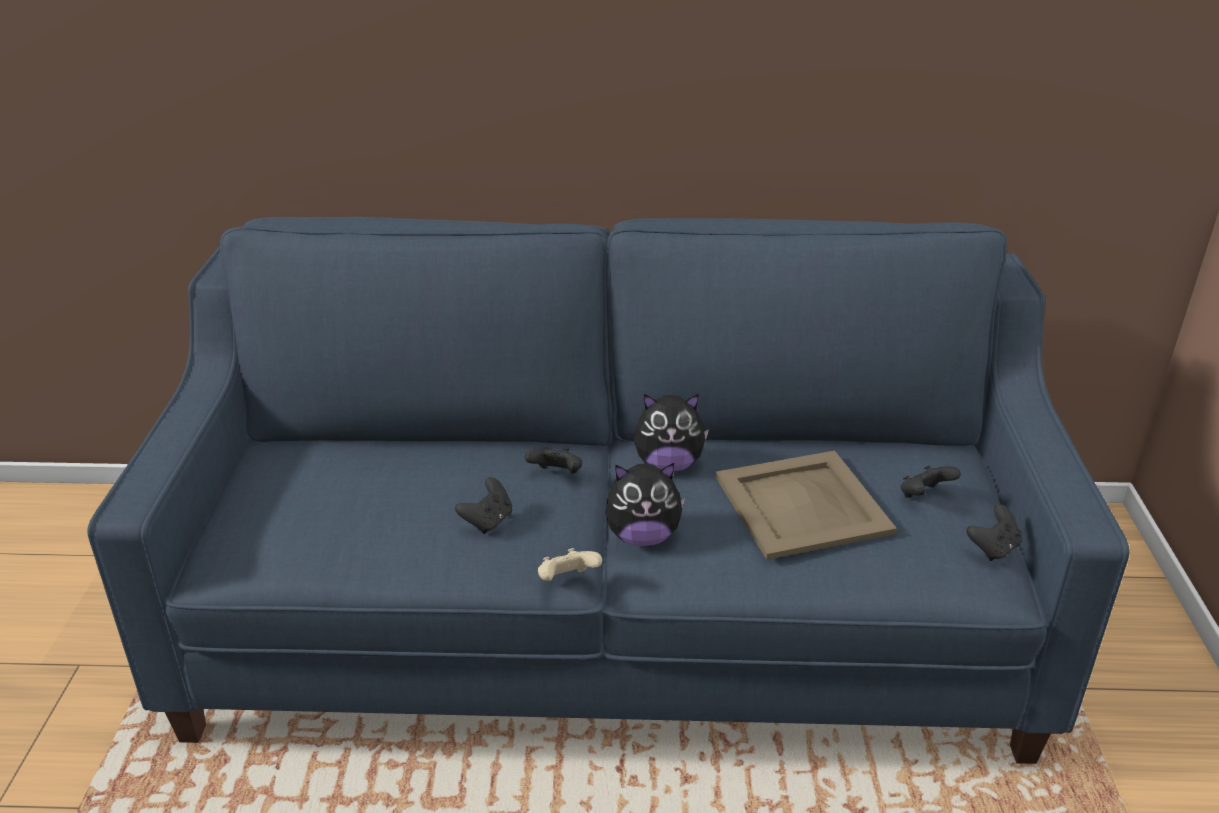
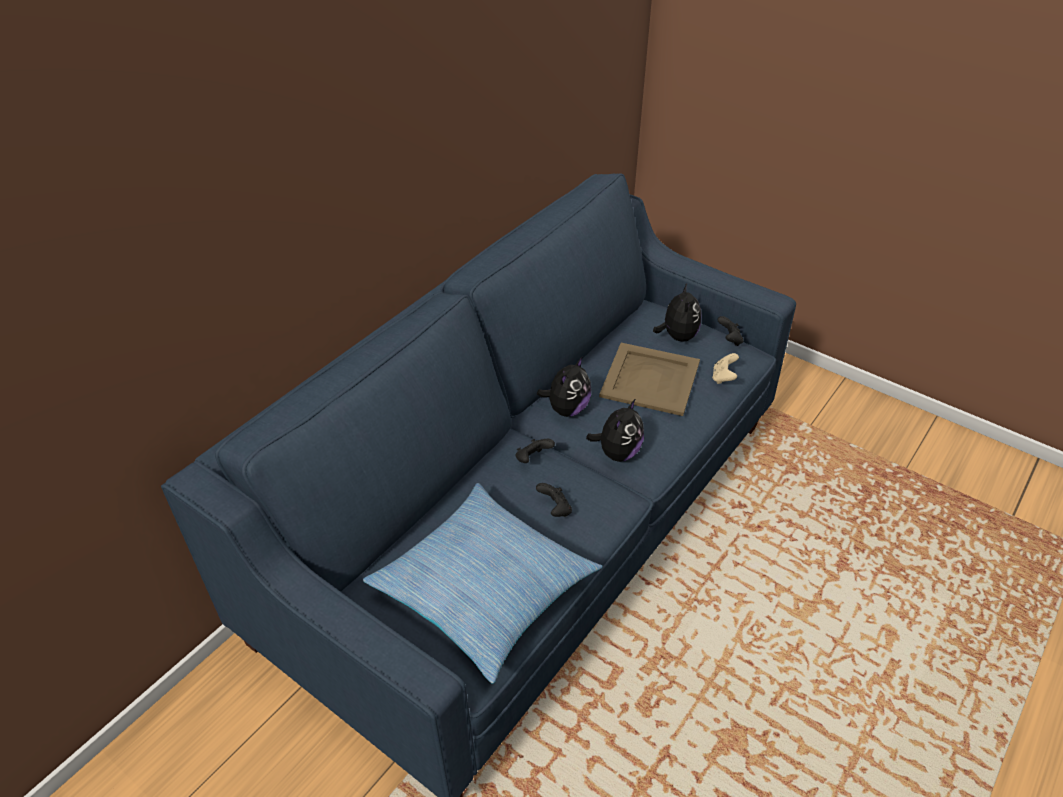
camera: 55 degrees left, 10 degrees up
(327, 521) = (484, 587): none -> pillow
(567, 581) = (631, 501): beige game controller -> beige game controller (723, 377)
(924, 496) = (677, 336): black game controller -> plush toy

